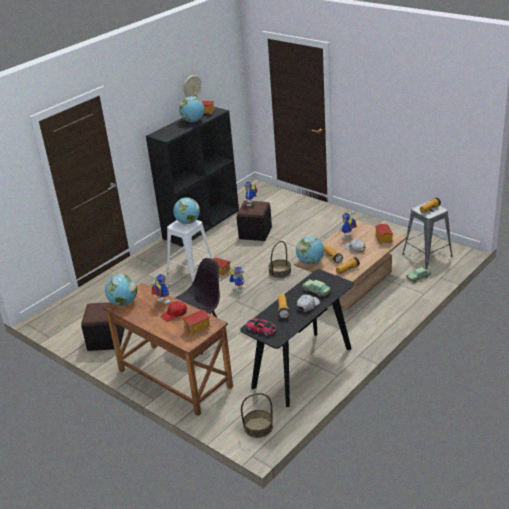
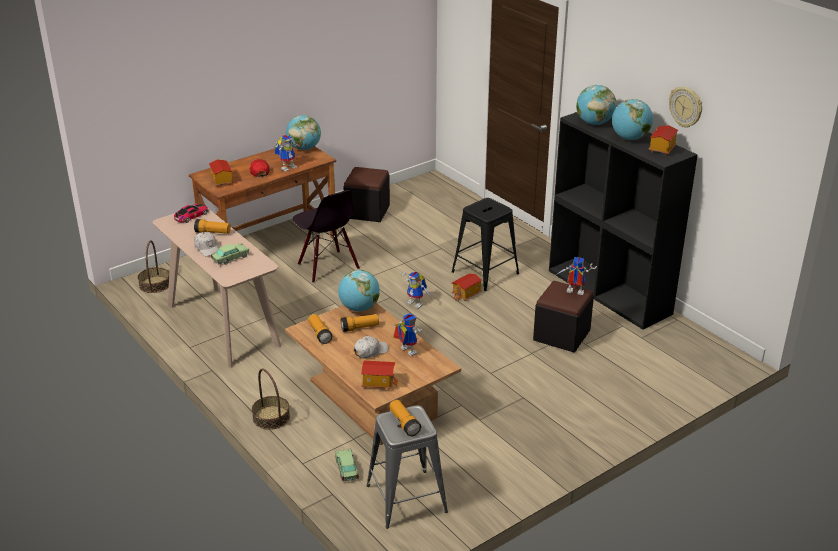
camera: 100 degrees right, 0 degrees up
(188, 222) = (490, 211): globe -> globe (594, 123)
(191, 269) = (485, 273): white stool -> black stool
(280, 272) = (439, 341): basket -> basket (271, 417)
(302, 368) = (222, 325): black console table -> beige console table

